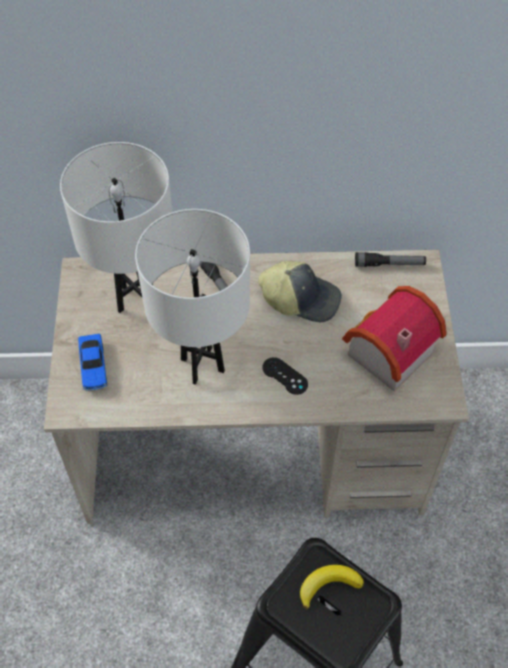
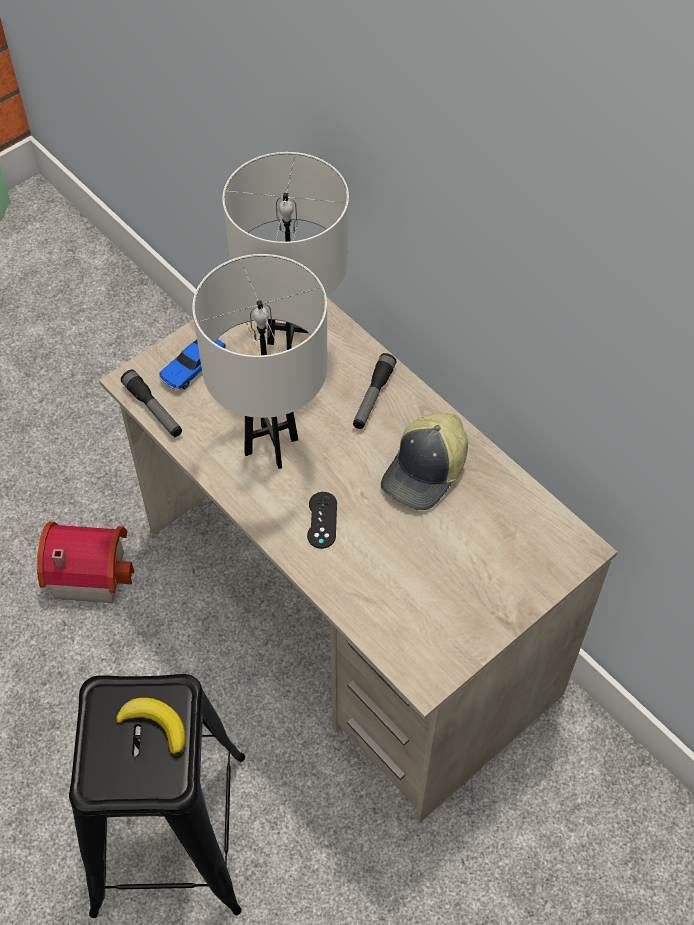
camera: 50 degrees right, 0 degrees up
(301, 298) = (426, 471): cap -> cap turned 60 degrees clockwise
(384, 353) = (431, 587): toy house -> toy house (88, 569)
(389, 264) = (549, 519): flashlight -> flashlight (153, 409)

